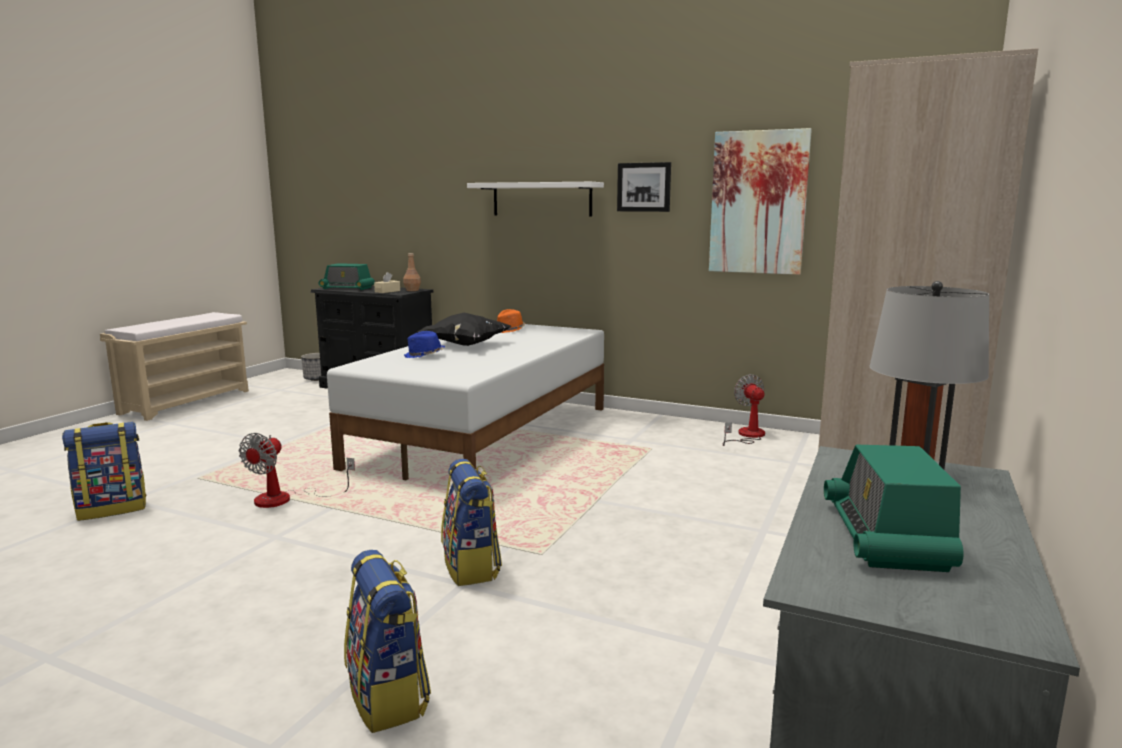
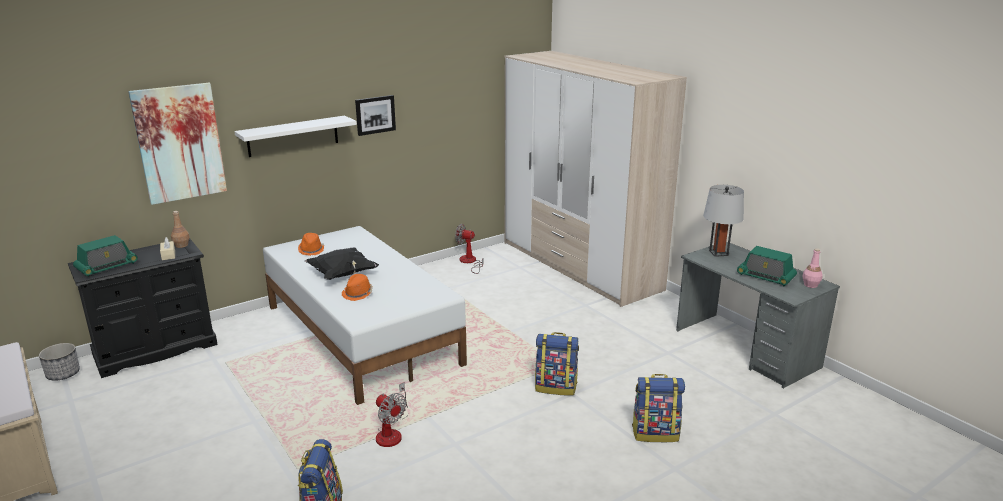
camera: 60 degrees left, 10 degrees up
(424, 356) = (358, 294): blue hat -> orange hat
(758, 203) = (448, 115): picture -> picture (179, 143)
(964, 607) = (810, 285): none -> pink bottle

